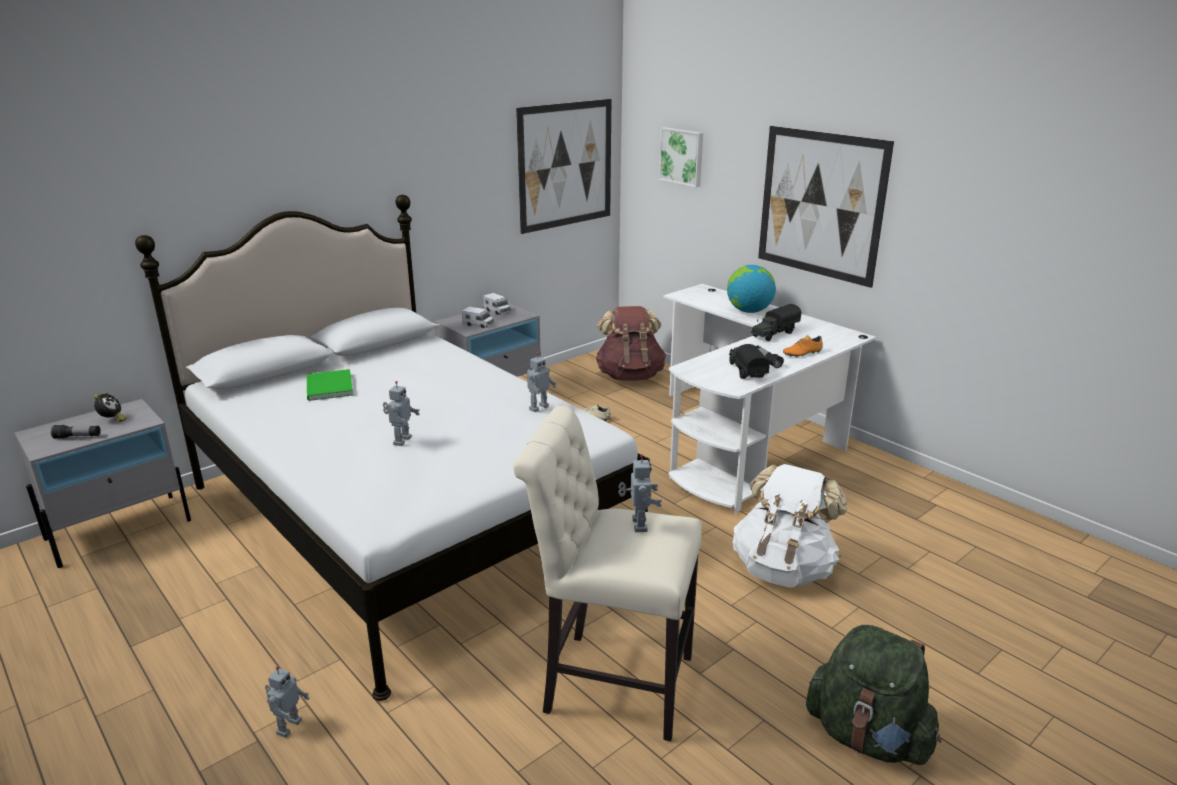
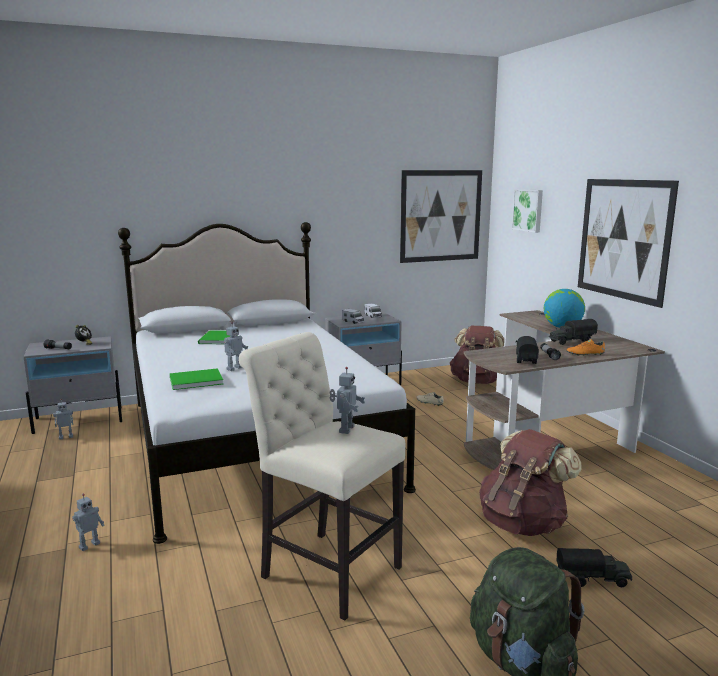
camera: 20 degrees right, 10 degrees down
(366, 473) = (194, 380): none -> green book
(538, 407) = (345, 363): toy robot -> toy robot (66, 437)
(749, 440) = (550, 433): white desk -> brown desk
(783, 569) = (523, 523): white backpack -> brown backpack
(883, 622) = (593, 579): none -> toy truck

